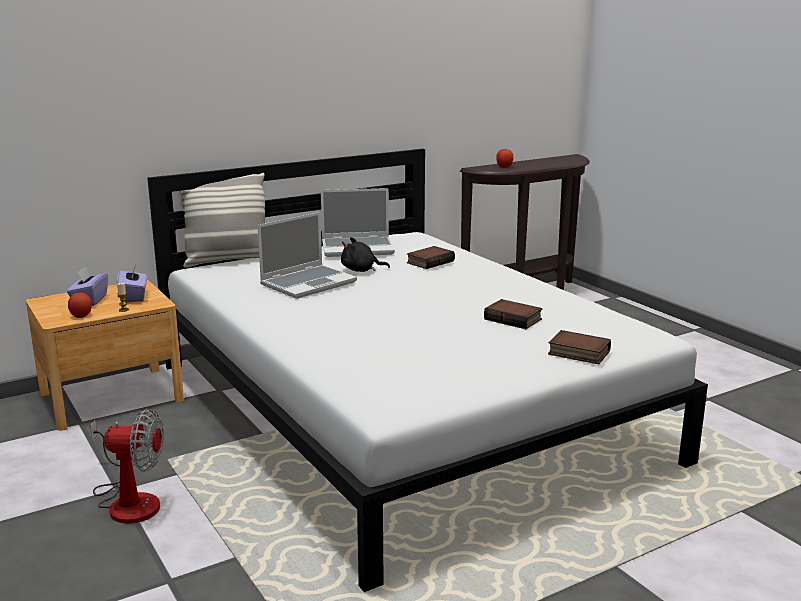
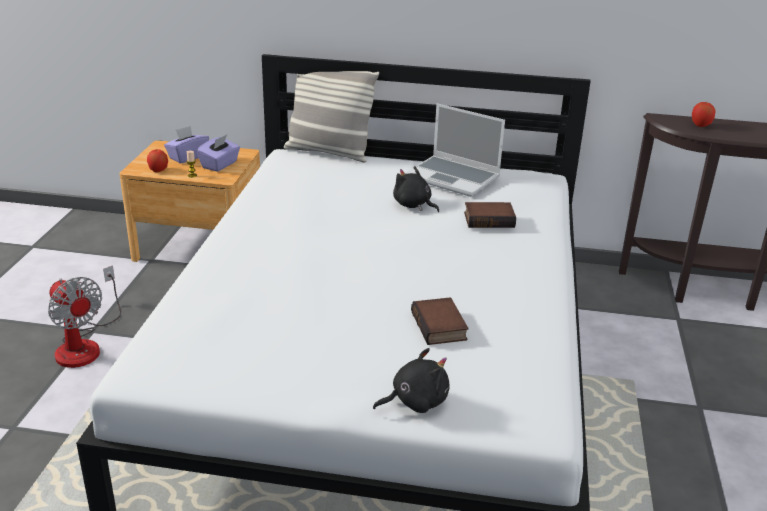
camera: 40 degrees right, 10 degrees up
(308, 283) = (342, 203): laptop -> none
(577, 353) = (415, 401): book -> black plush toy

